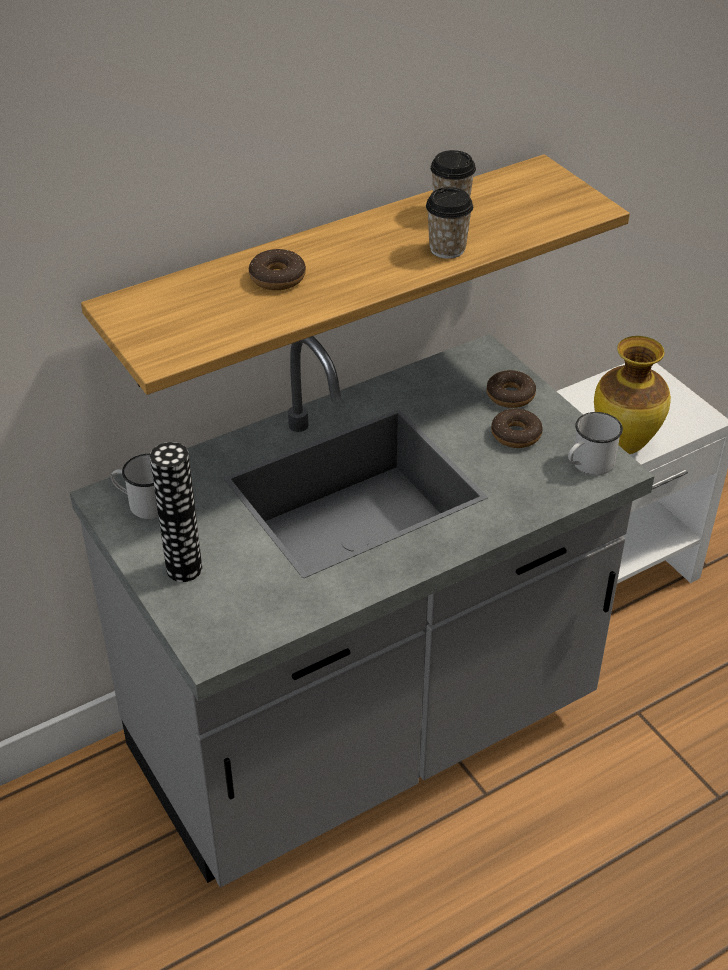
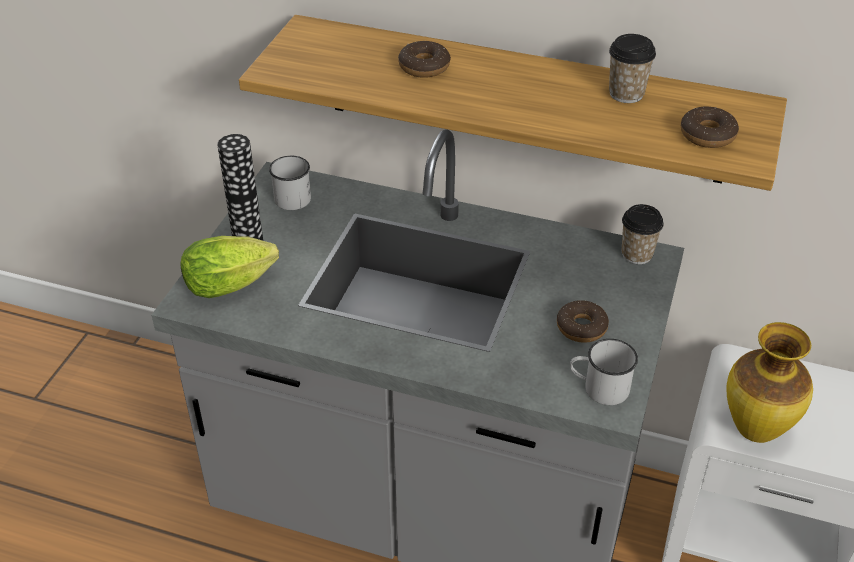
camera: 50 degrees right, 0 degrees up
(223, 604) = (234, 284): none -> lettuce
(447, 249) = (570, 117): cup -> cup (637, 254)
(510, 395) = (624, 299): donut -> donut (707, 135)

